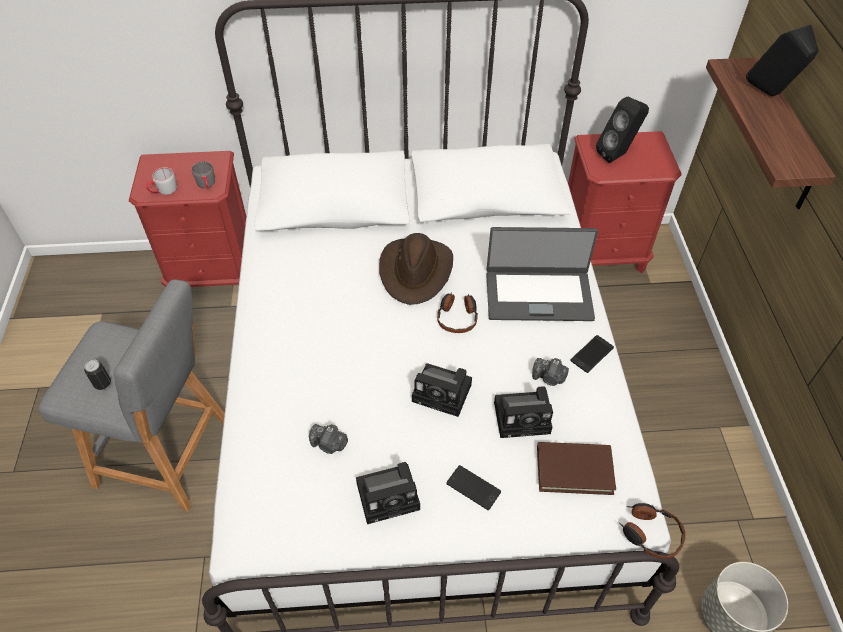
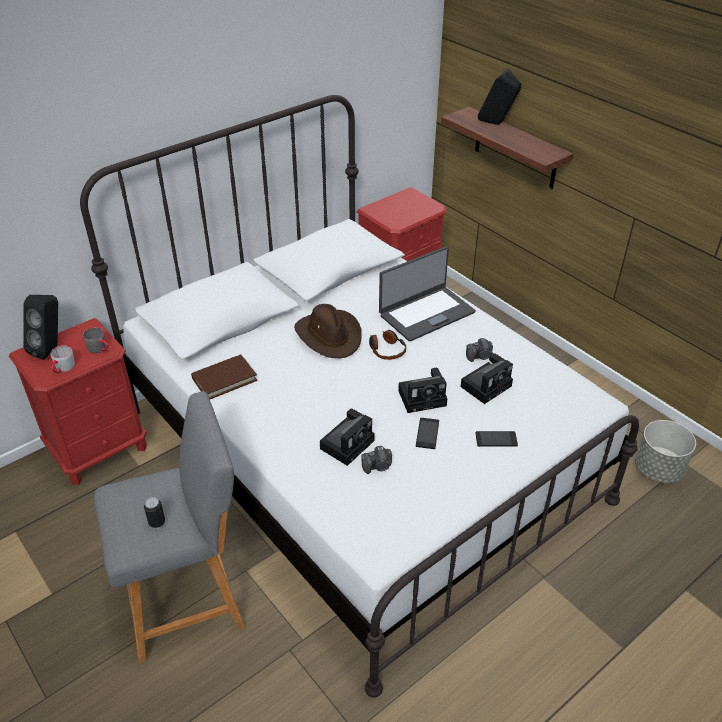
camera: 35 degrees left, 10 degrees down
(390, 495) = (450, 472): camera -> camera (348, 443)
(574, 470) = (544, 398): brown book -> brown book (224, 379)
(592, 354) = (492, 331): phone -> phone (427, 433)
(617, 155) = (397, 210): black speaker -> black speaker (51, 349)
(650, 533) = (616, 407): headphones -> none

